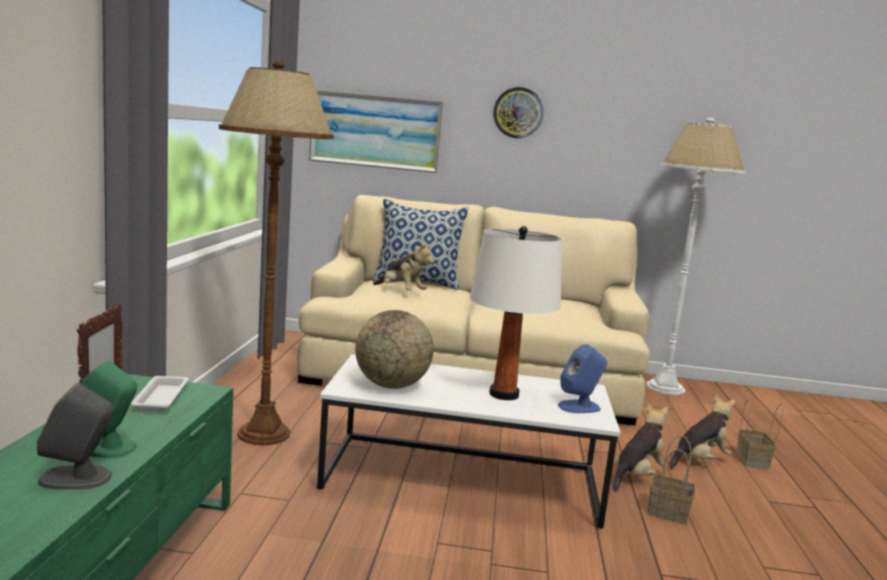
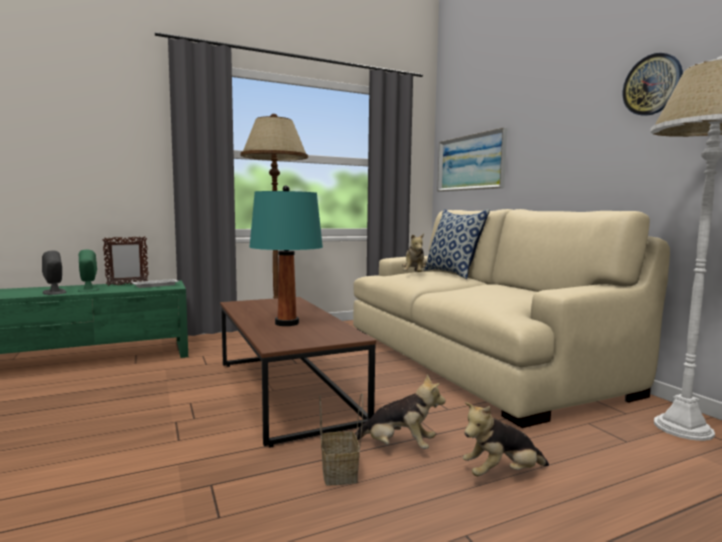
camera: 60 degrees right, 5 degrees down
(391, 385) = (256, 307): globe -> none
(462, 480) = (286, 391): white coffee table -> brown coffee table
(503, 394) = (286, 323): white table lamp -> turquoise table lamp
(518, 113) = (557, 120): wall clock -> wall clock (652, 85)
(579, 407) = (298, 339): blue speaker -> none
(699, 460) = (502, 474): plush toy -> plush toy turned 135 degrees clockwise
(753, 461) = (579, 512): basket -> none

